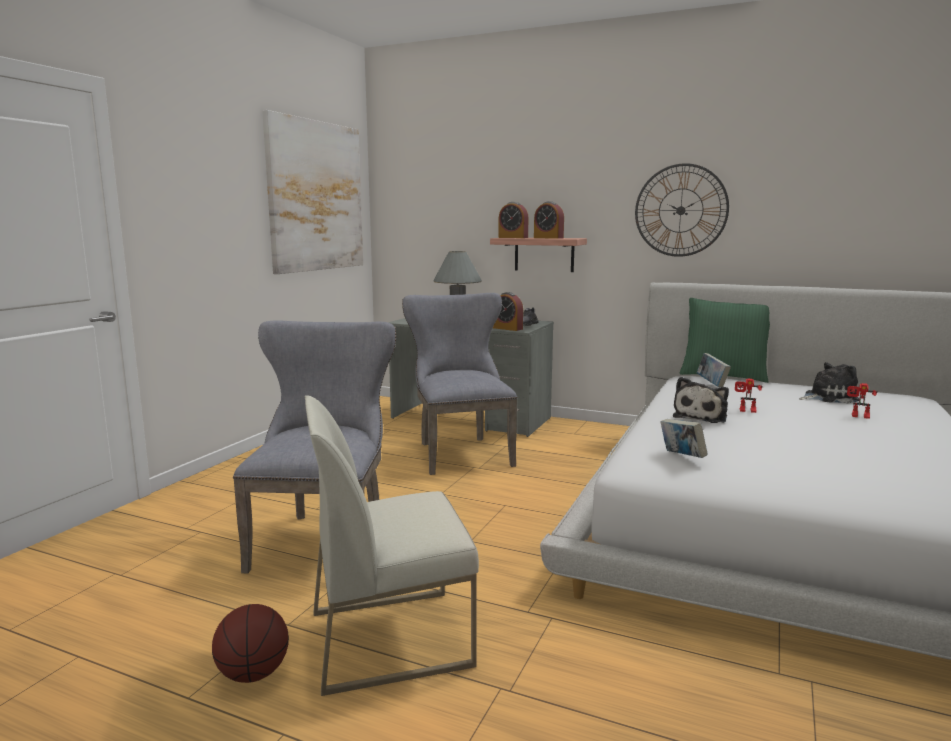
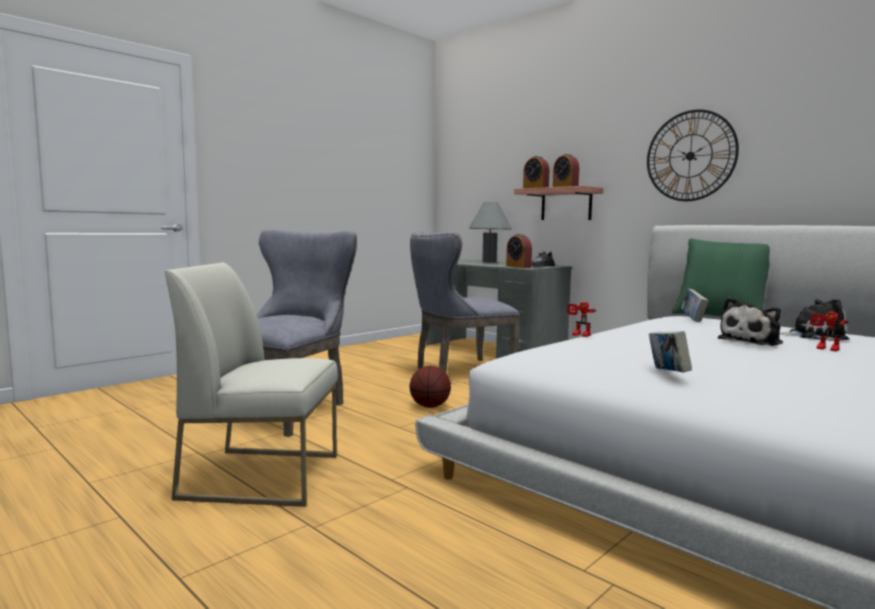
camera: 20 degrees right, 5 degrees down
(253, 674) = (144, 478): basketball -> basketball (430, 406)
(316, 196) = (378, 157): picture -> none
(460, 452) = (458, 371): grey chair -> grey chair turned 120 degrees counterclockwise
(681, 457) = (566, 355): book -> book (667, 374)
(701, 416) = (639, 336): plush toy -> plush toy (752, 341)
(746, 411) = (695, 336): toy robot -> toy robot (579, 335)

